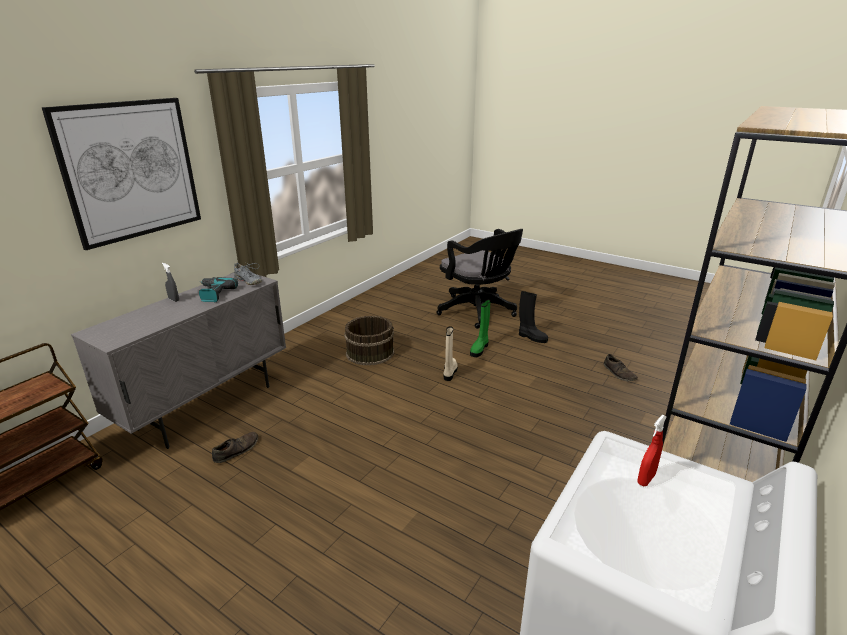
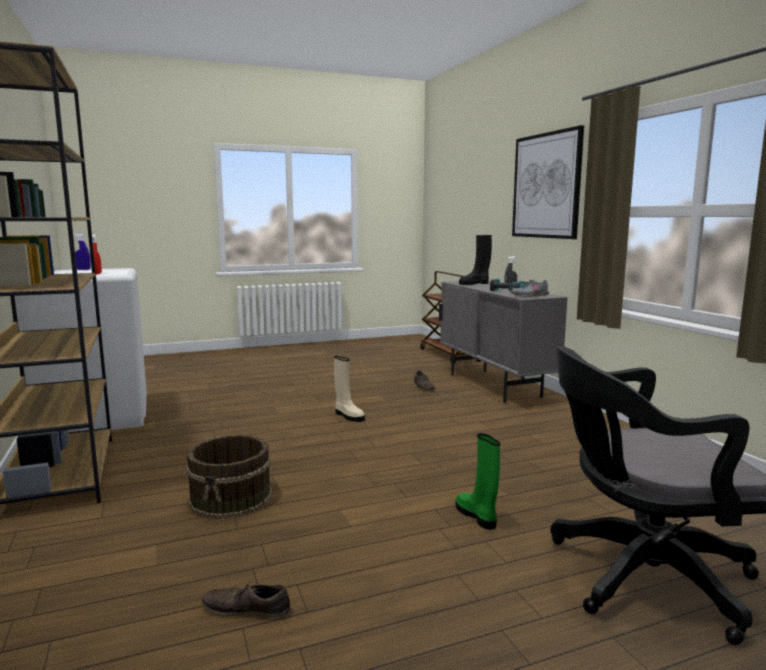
camera: 125 degrees right, 15 degrees down
(370, 352) = (536, 449): brown bucket -> brown bucket (232, 498)
(449, 372) = (437, 475): beige boot -> beige boot (348, 416)
(531, 337) = (470, 584): black boot -> black boot (474, 283)
(660, 578) = (82, 269): none -> blue spray bottle

